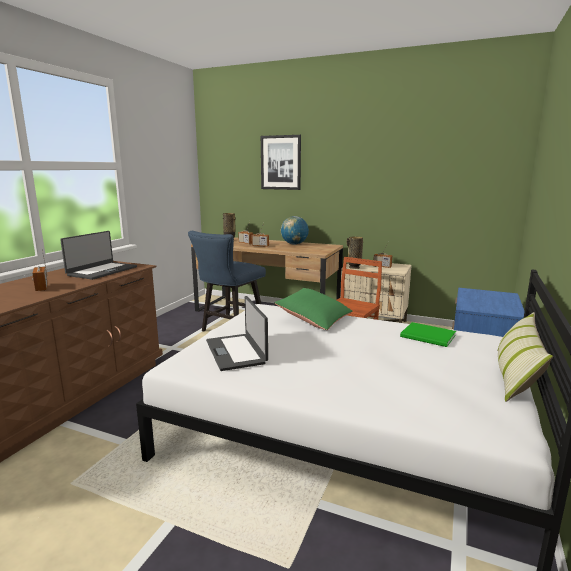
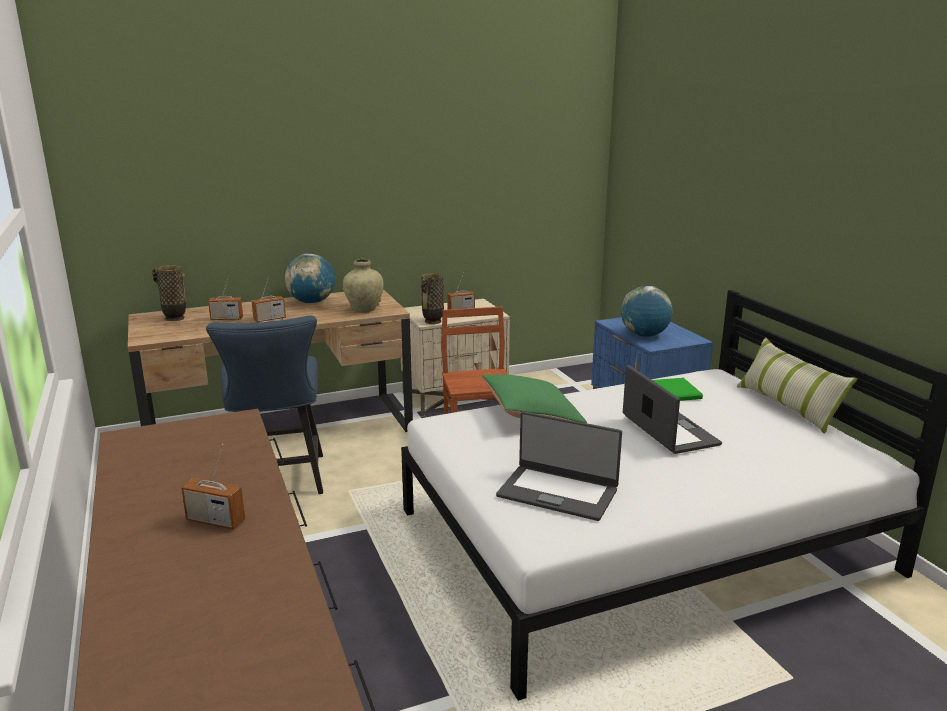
camera: 45 degrees left, 5 degrees up
(102, 271) = (205, 451): laptop -> laptop (668, 430)
(281, 162) = (254, 159): picture -> none
(309, 250) = (364, 309): none -> beige vase
(475, 301) = (644, 335): none -> globe

